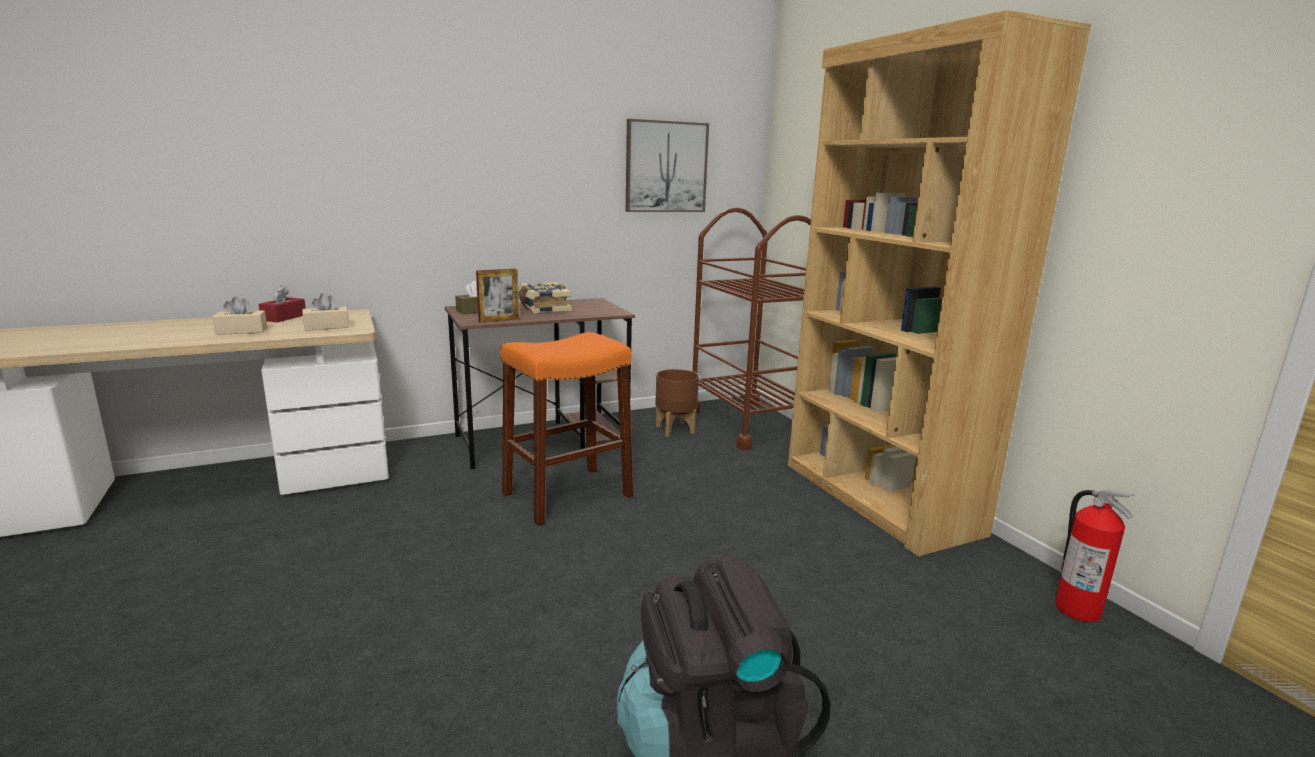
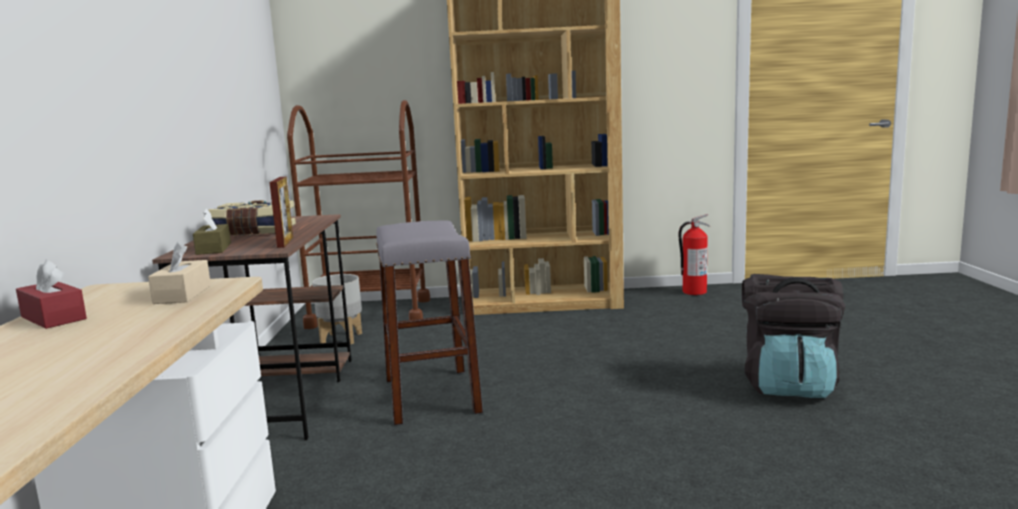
camera: 65 degrees left, 5 degrees down
(241, 331) = (115, 332): beige tissue box -> none
(567, 495) = (431, 396): orange stool -> grey stool
(666, 167) = (239, 65): picture -> none
(675, 429) = (341, 338): brown planter -> grey planter

